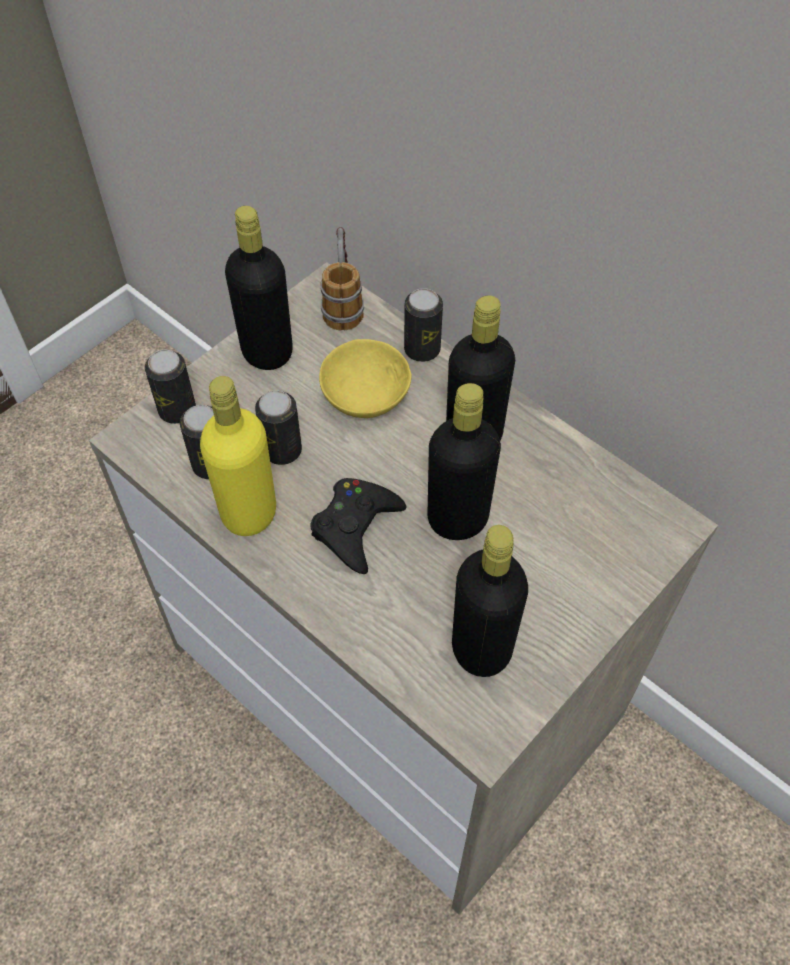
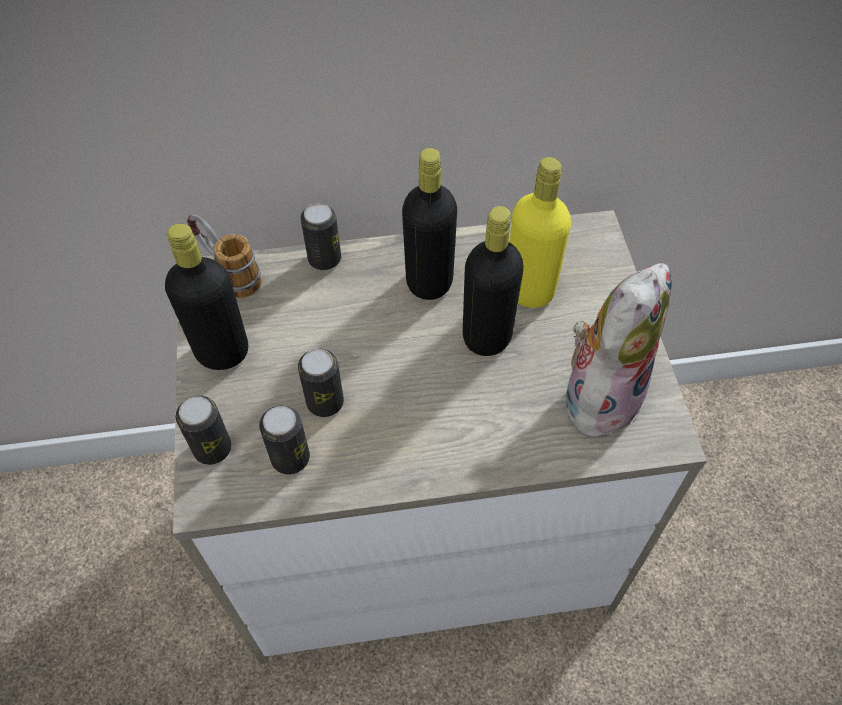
camera: 50 degrees left, 0 degrees up
(249, 513) = (360, 461): yellow bottle -> yellow bottle (529, 290)
(355, 527) = (438, 401): black game controller -> none
(362, 393) = (325, 318): yellow bowl -> none
(481, 649) = (600, 393): black bottle -> plush toy

